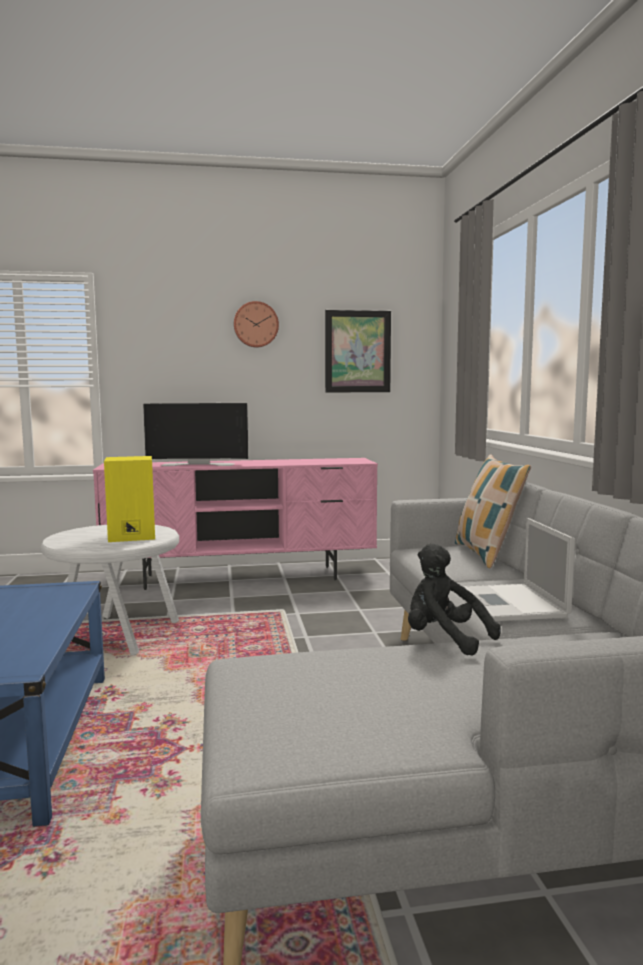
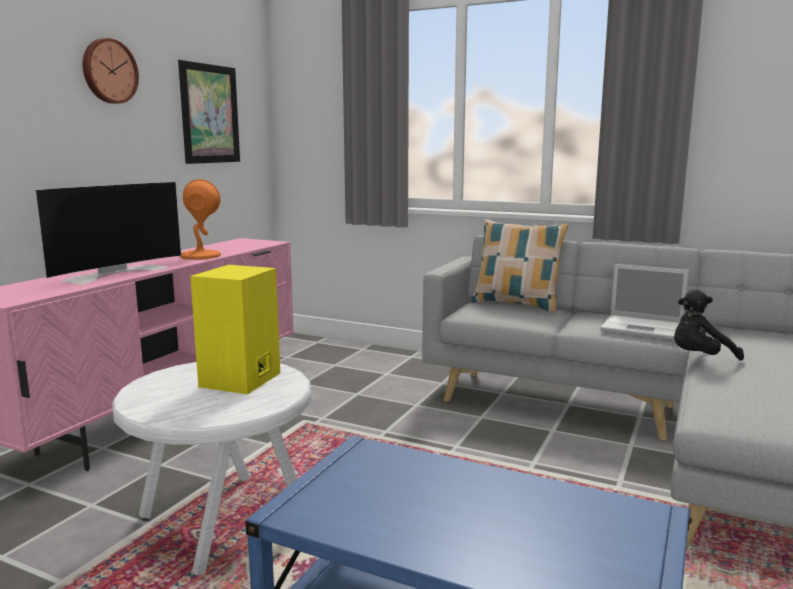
camera: 55 degrees left, 5 degrees up
(278, 463) = (200, 256): none -> orange table lamp

